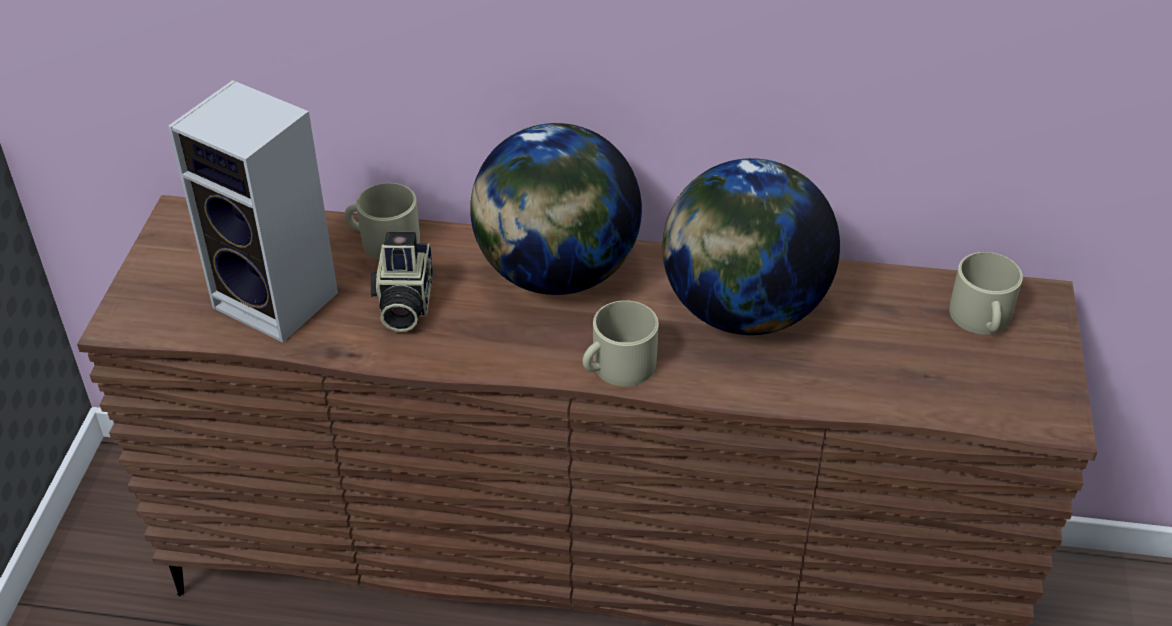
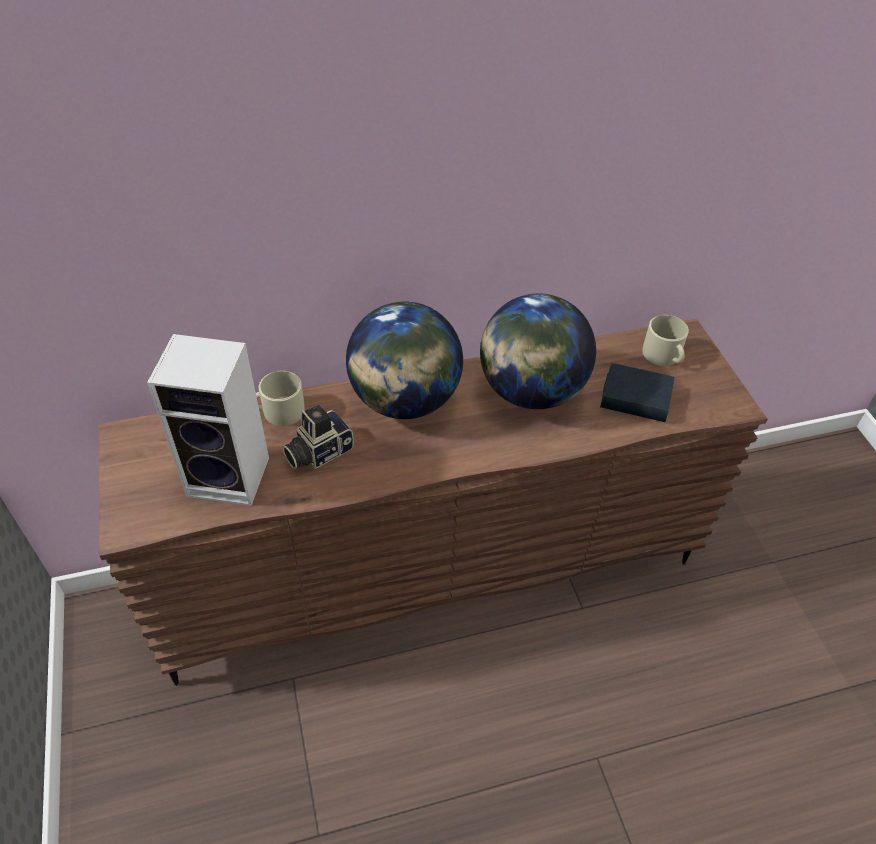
camera: 25 degrees left, 5 degrees up
(403, 303) = (317, 452): camera -> camera turned 75 degrees clockwise
(617, 367) = (478, 452): beige mug -> none
(896, 364) = (635, 399): none -> book

